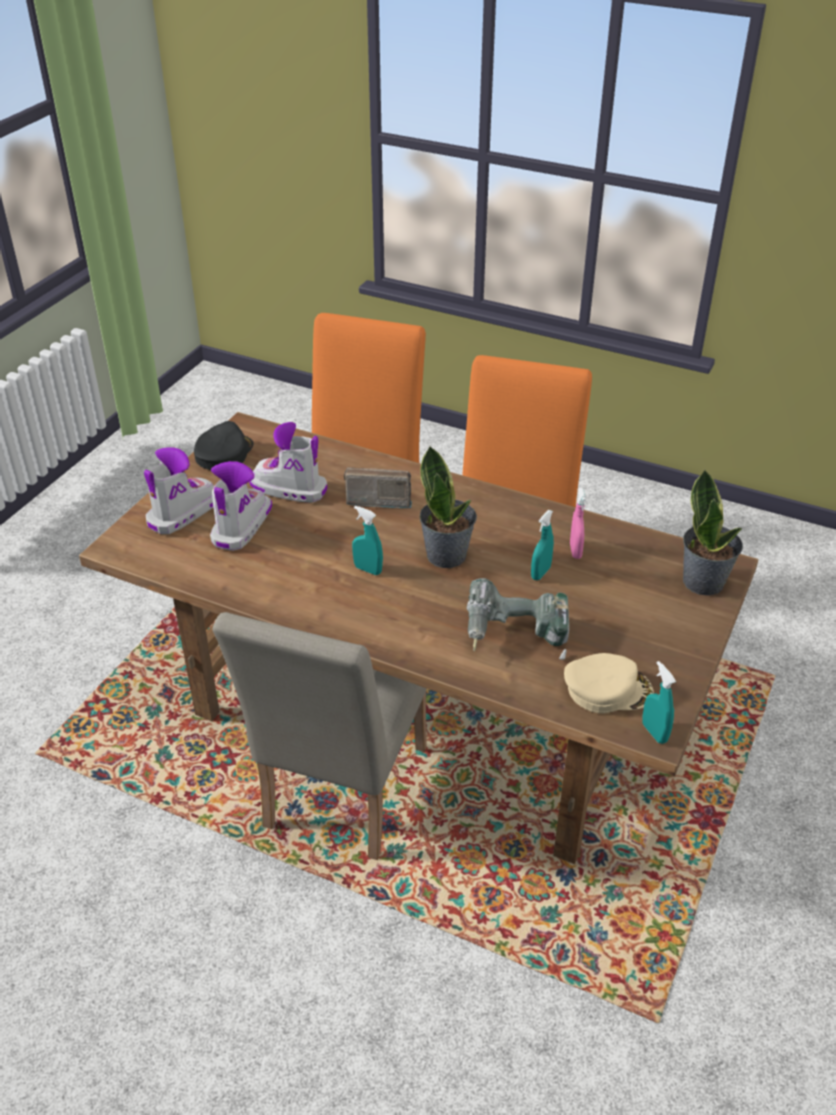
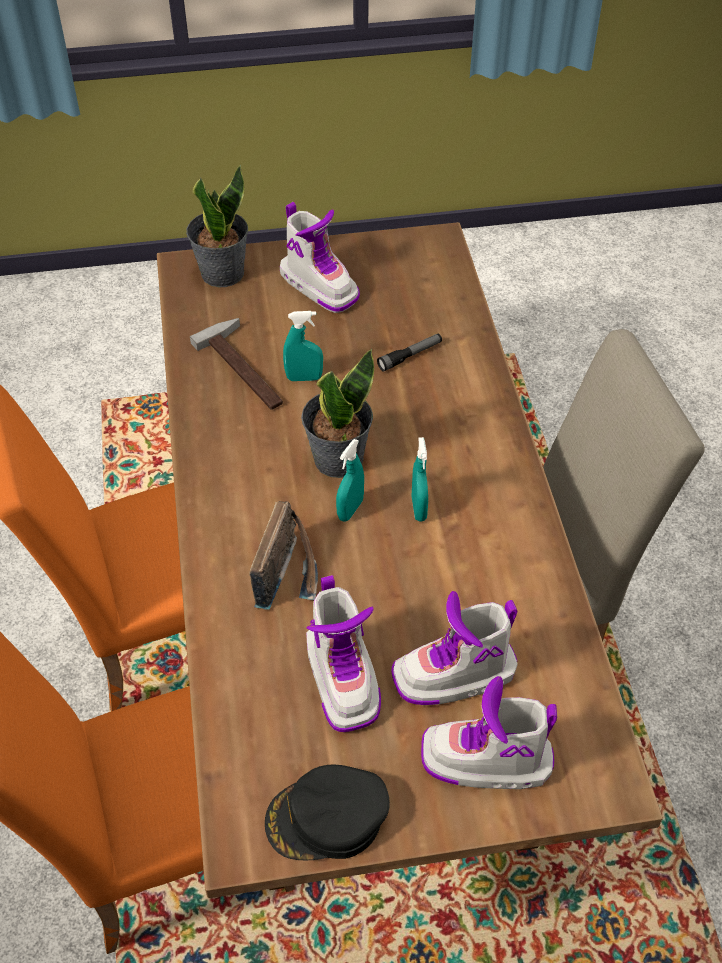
camera: 125 degrees left, 10 degrees up
(377, 499) = (289, 572): radio -> radio turned 135 degrees counterclockwise
(515, 637) = (410, 356): power drill -> flashlight
(575, 551) = (247, 368): pink spray bottle -> hammer
(607, 689) = (417, 280): beige cap -> none
(645, 627) = (319, 286): none -> boot
(654, 732) = (438, 241): turquoise spray bottle -> turquoise spray bottle (350, 509)

